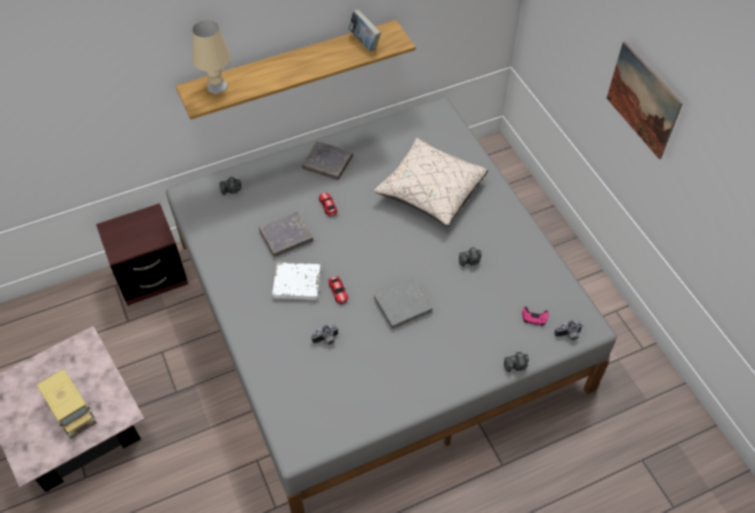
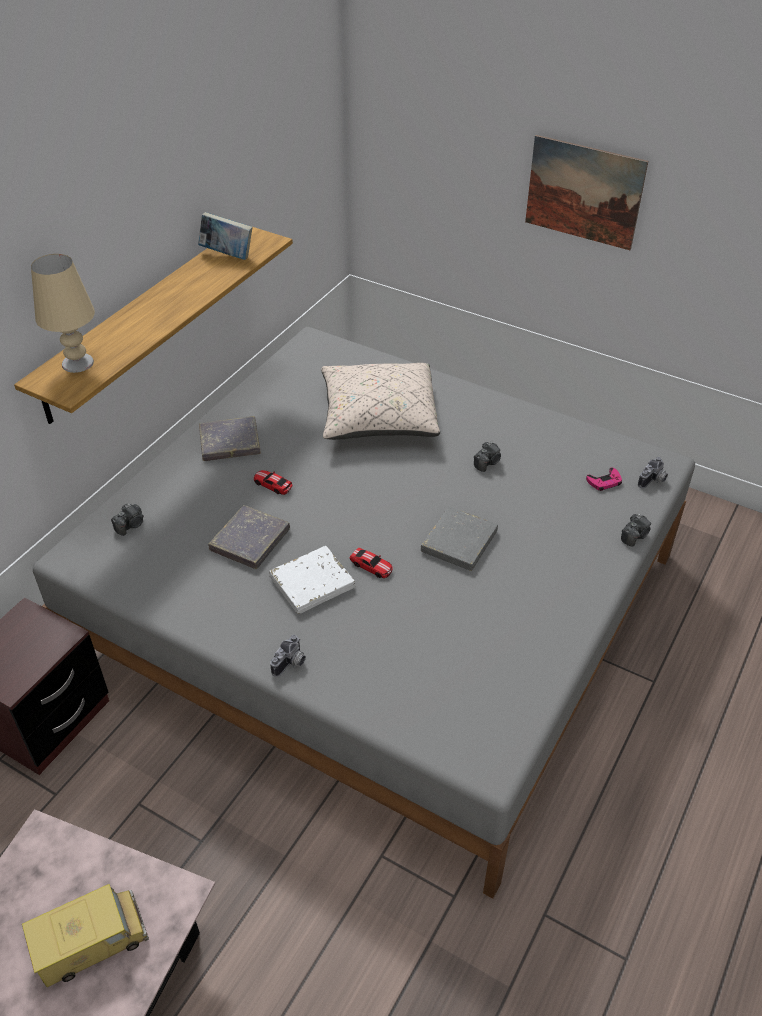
camera: 35 degrees left, 10 degrees down
(71, 410) = (92, 942): toy truck -> toy truck turned 45 degrees counterclockwise
(326, 340) = (407, 624): camera -> camera (291, 664)

